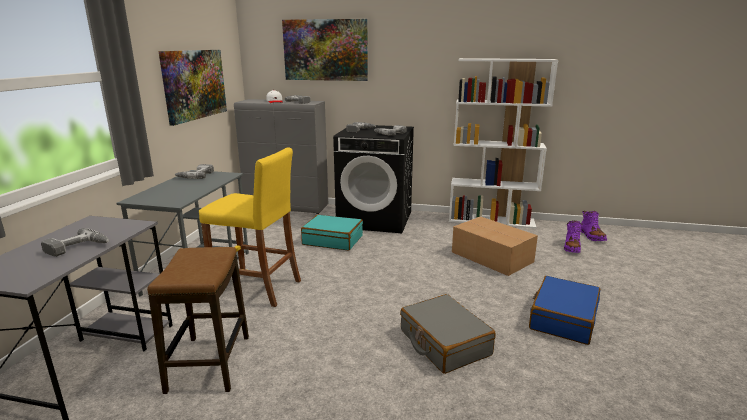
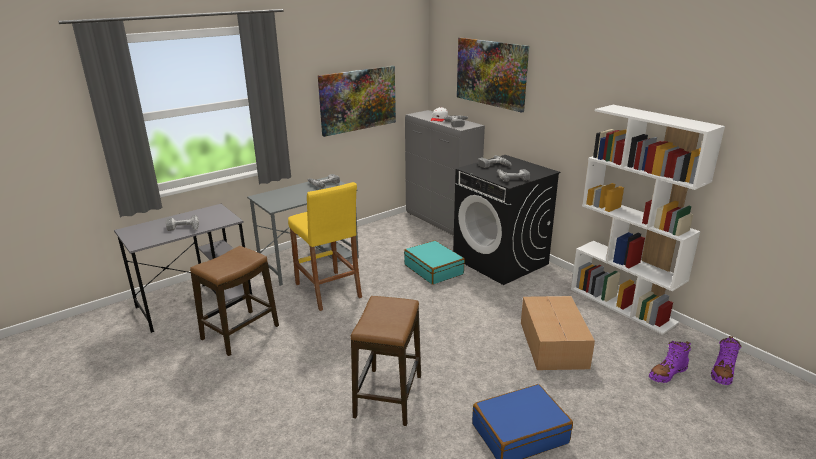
camera: 40 degrees right, 5 degrees up
(444, 343) = (388, 396): grey suitcase -> stool

